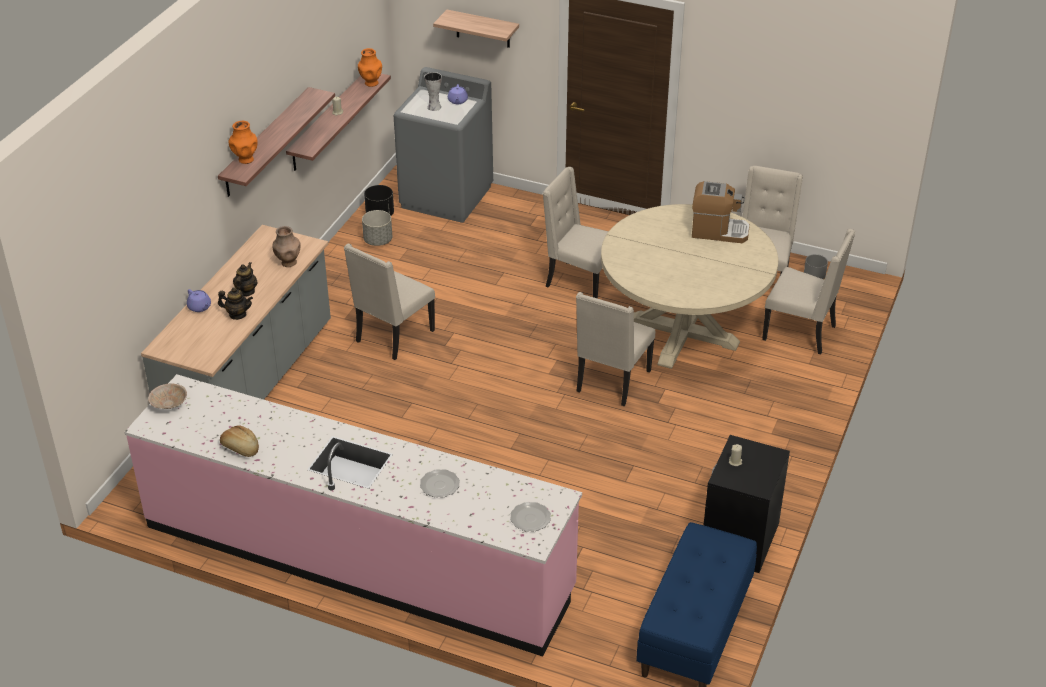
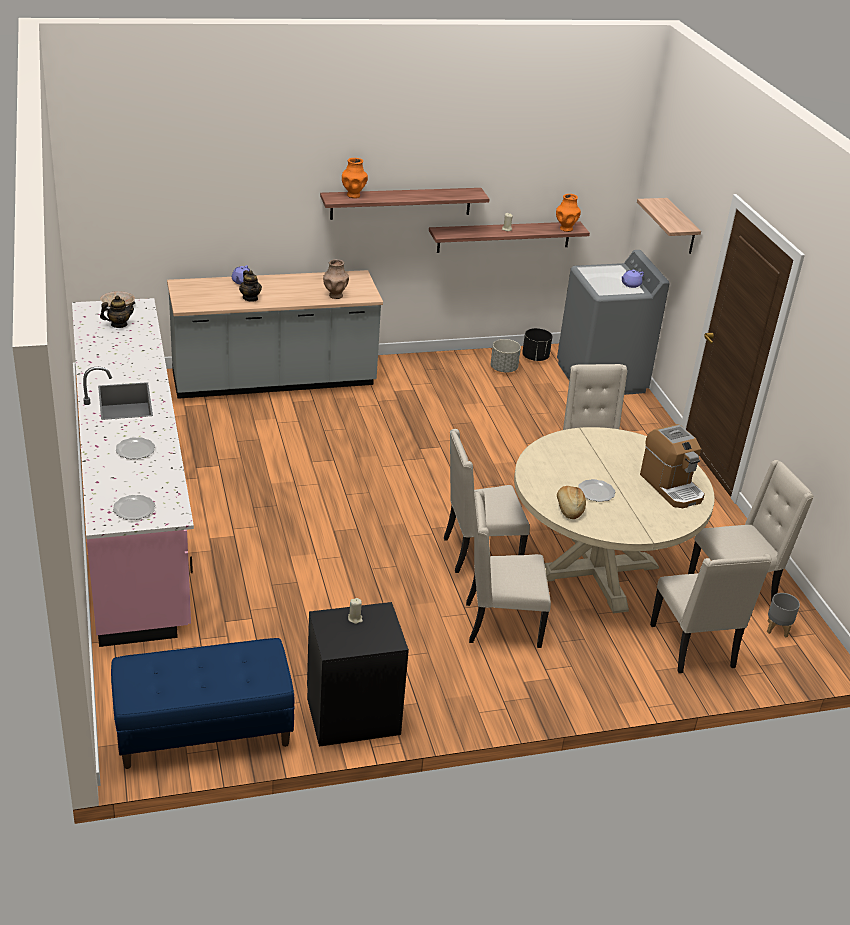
camera: 50 degrees right, 5 degrees down
(240, 448) = (96, 350): bread -> bread (569, 508)
(246, 292) = (280, 292): teapot -> teapot (119, 324)
(393, 337) = (400, 420): beige chair -> beige chair (500, 624)
(433, 107) = (605, 278): vase -> none
(694, 269) = (595, 492): none -> plate

